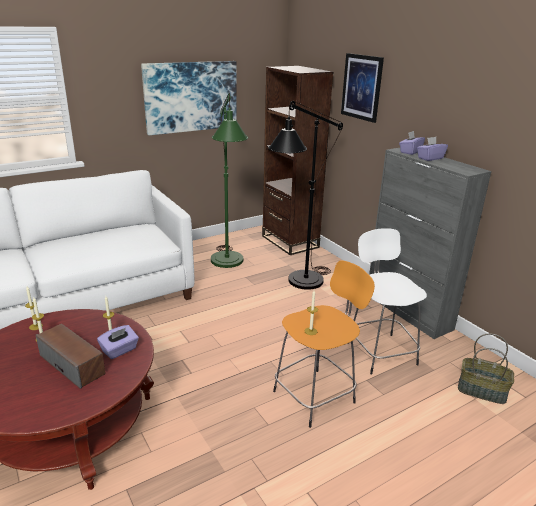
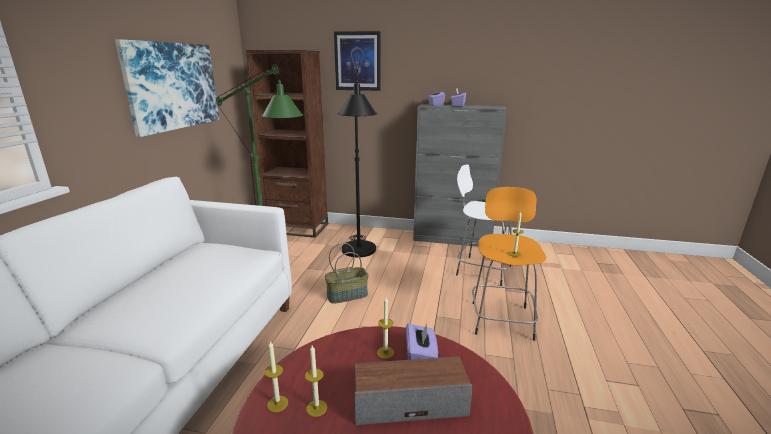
camera: 45 degrees left, 5 degrees down
(482, 391) = (556, 262): basket -> basket (347, 295)

